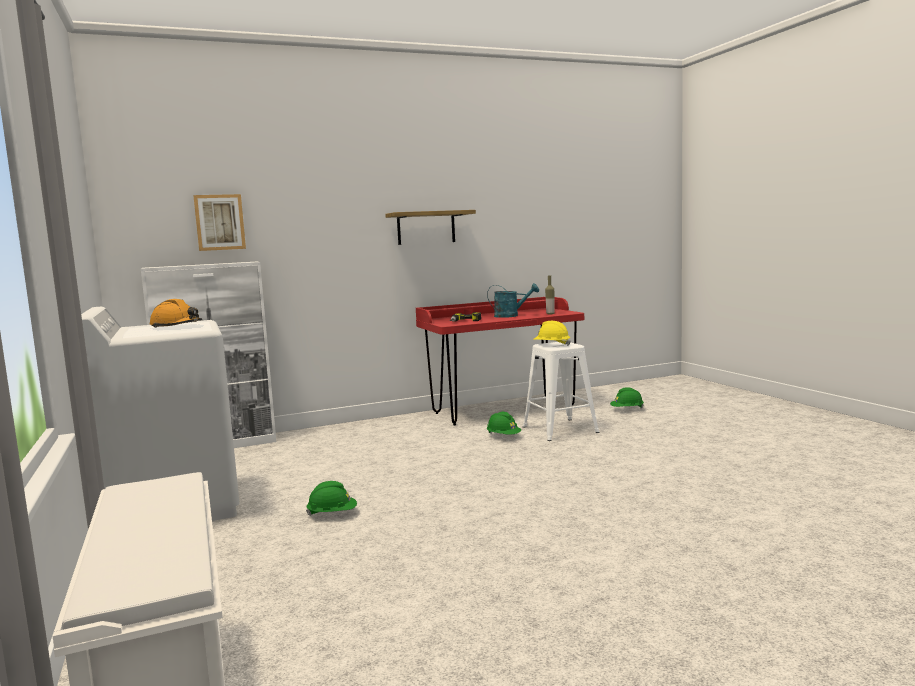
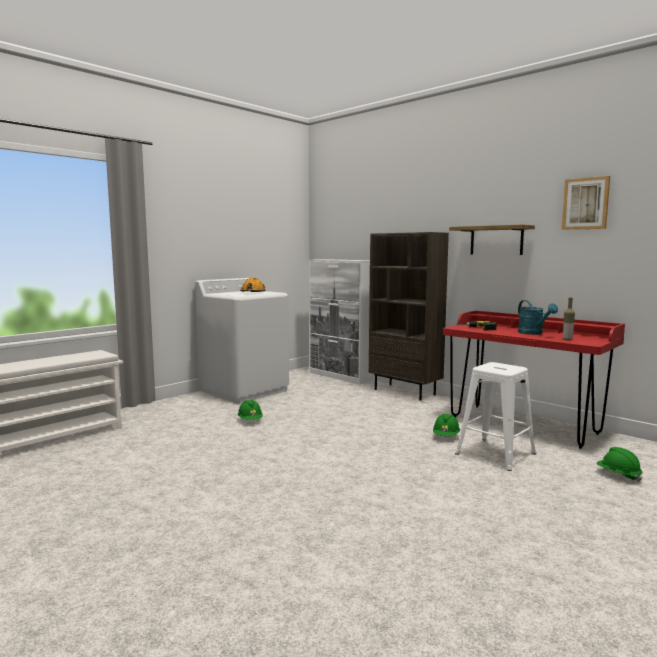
camera: 65 degrees right, 0 degrees up
(219, 222) = (360, 233): picture -> picture (585, 203)
(345, 428) = (405, 392): none -> brown bookcase
(551, 345) = (495, 366): yellow hard hat -> none

